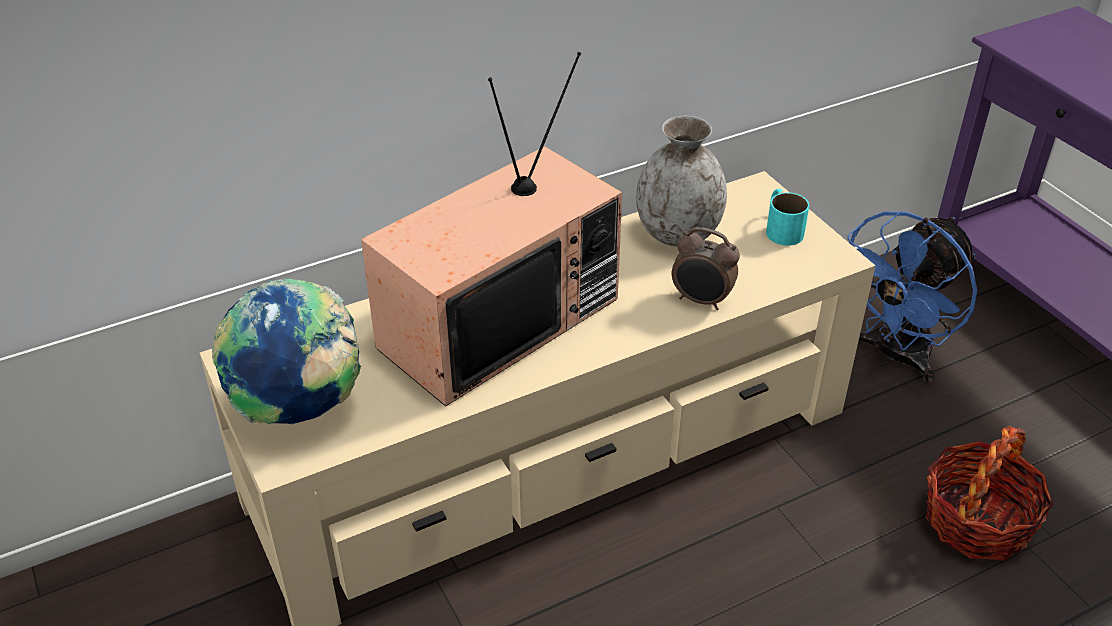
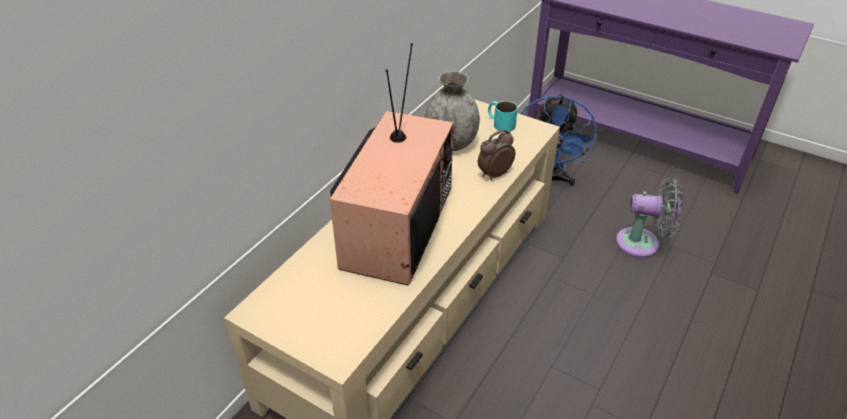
camera: 30 degrees left, 0 degrees up
(299, 407) = (321, 323): globe -> none
(701, 301) = (494, 174): alarm clock -> alarm clock turned 150 degrees clockwise
(976, 521) = (642, 243): basket -> grey fan

